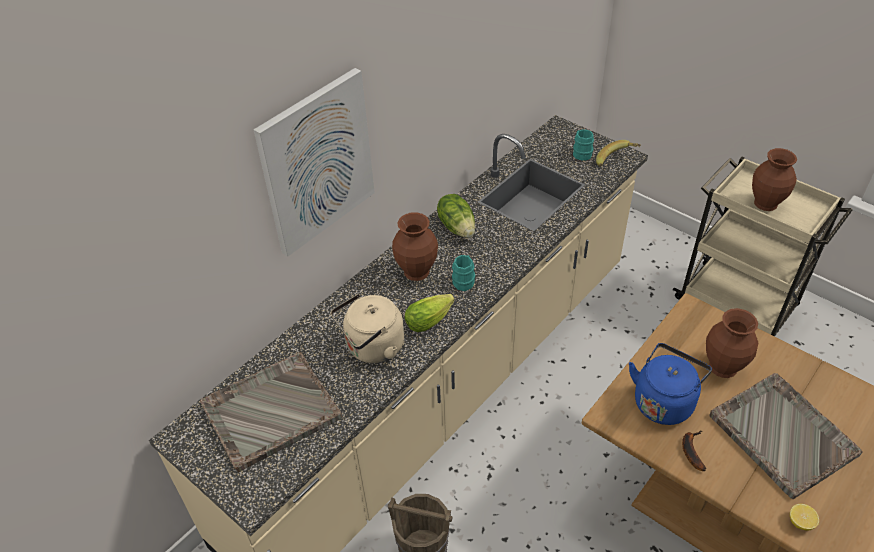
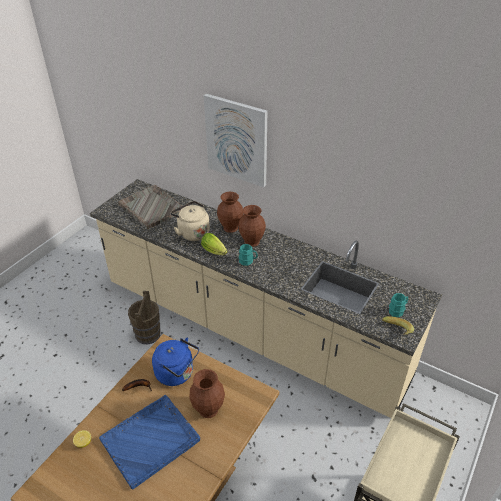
camera: 80 degrees right, 5 degrees down
(457, 227) = (295, 254): lettuce -> none
(764, 203) = (404, 456): brown vase -> brown vase (231, 227)
(781, 434) = (151, 440): grey tray -> blue tray

